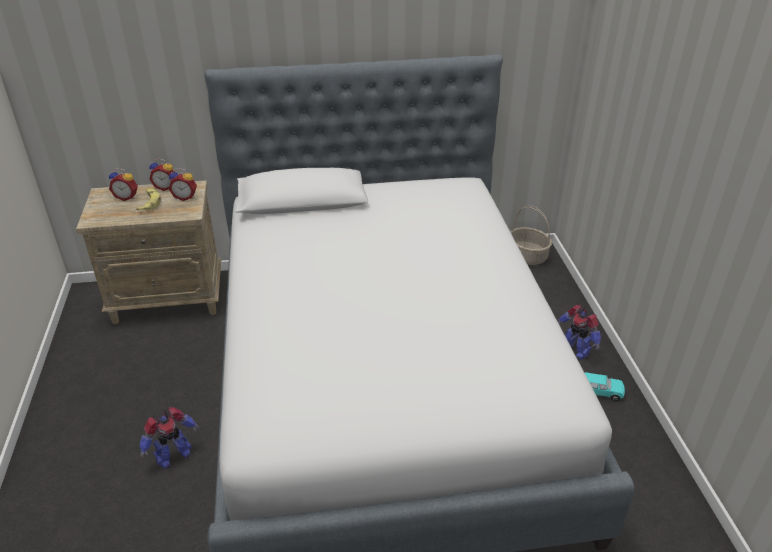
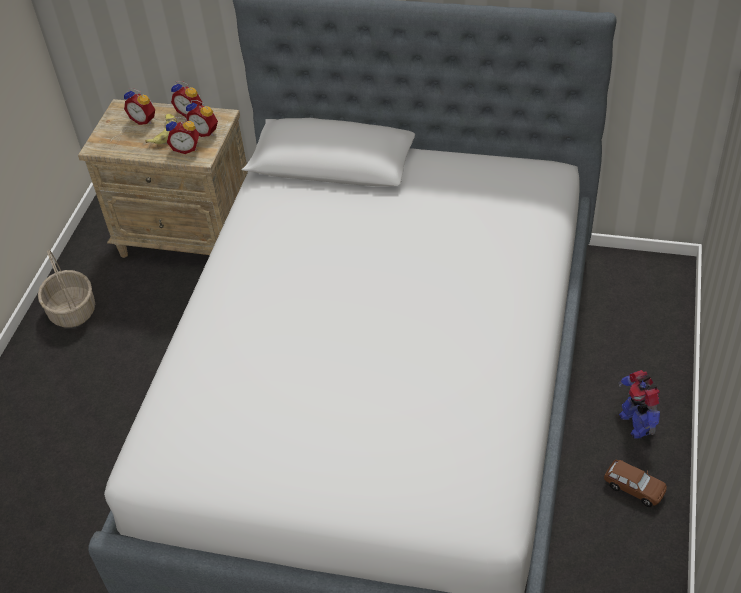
camera: 25 degrees right, 10 degrees up
(173, 456) = (125, 433): toy robot -> none
(174, 210) = (186, 148): none -> alarm clock
(527, 256) = (650, 271): basket -> basket (73, 311)
(599, 392) = (634, 488): turquoise toy car -> brown toy car

